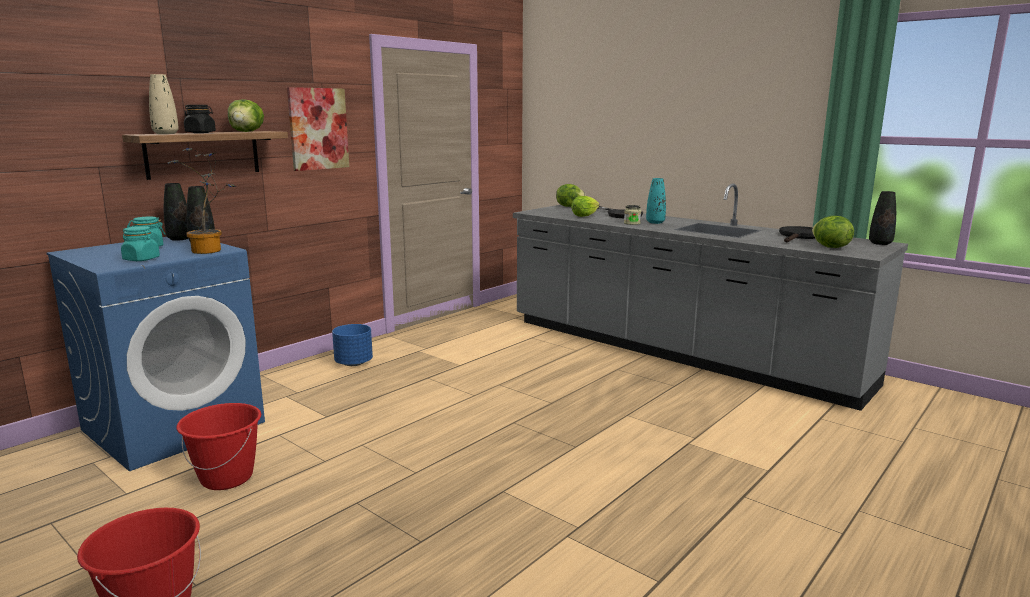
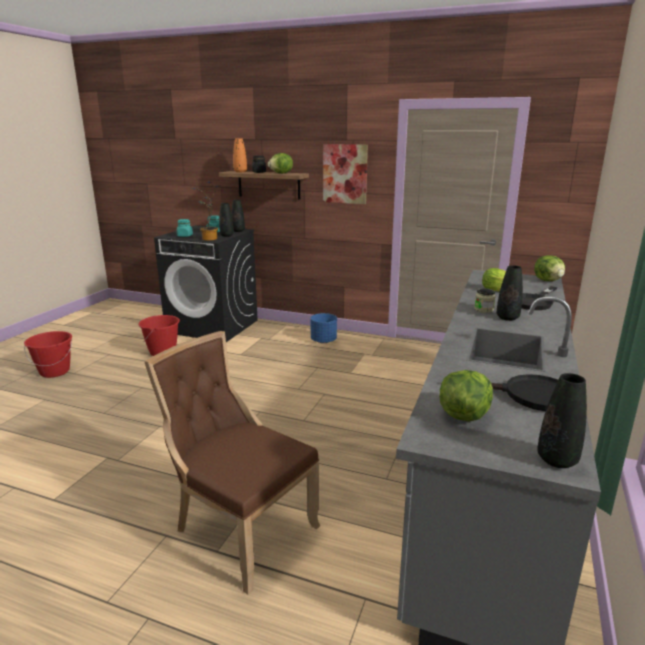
camera: 70 degrees right, 5 degrees up
(165, 133) = (240, 172): beige vase -> orange vase
(175, 425) = (213, 326): blue washing machine -> black washing machine
(655, 222) = (507, 318): turquoise vase -> black vase
(737, 456) = (240, 529): none -> brown chair

